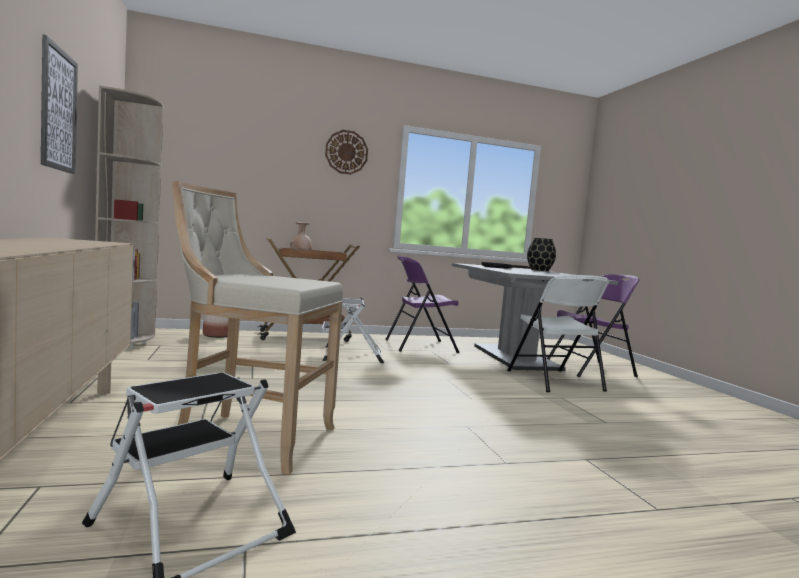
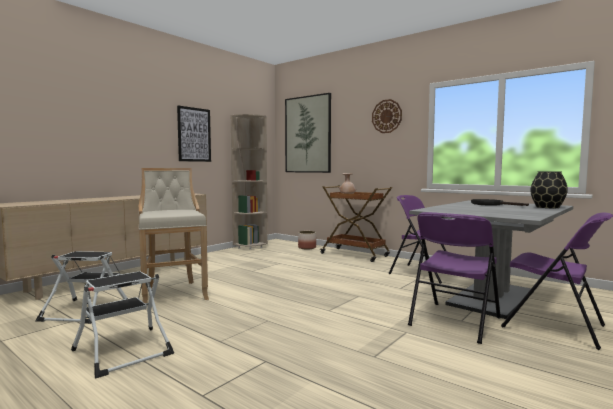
camera: 55 degrees right, 0 degrees up
(205, 152) = (307, 134): none -> picture
(351, 355) = (345, 270): step ladder -> step ladder (124, 350)
(554, 380) = (454, 321): white chair -> purple chair

